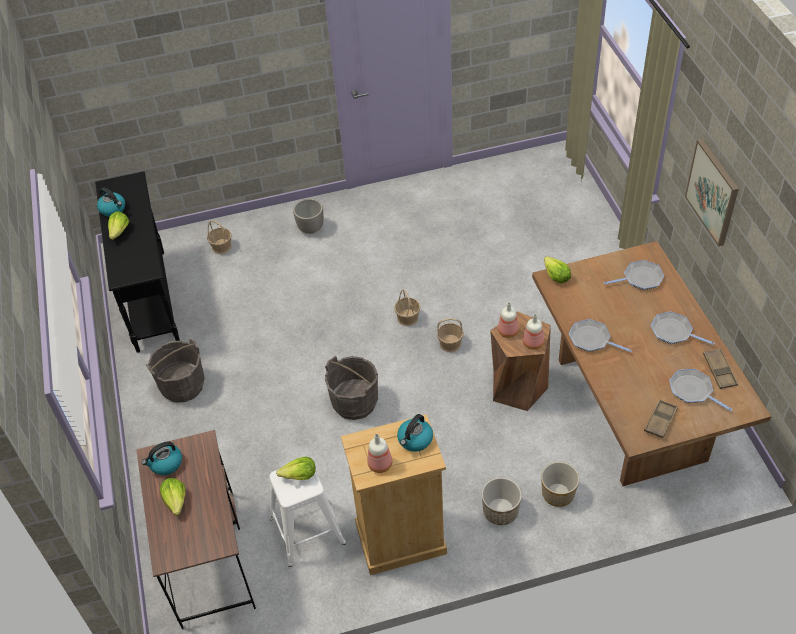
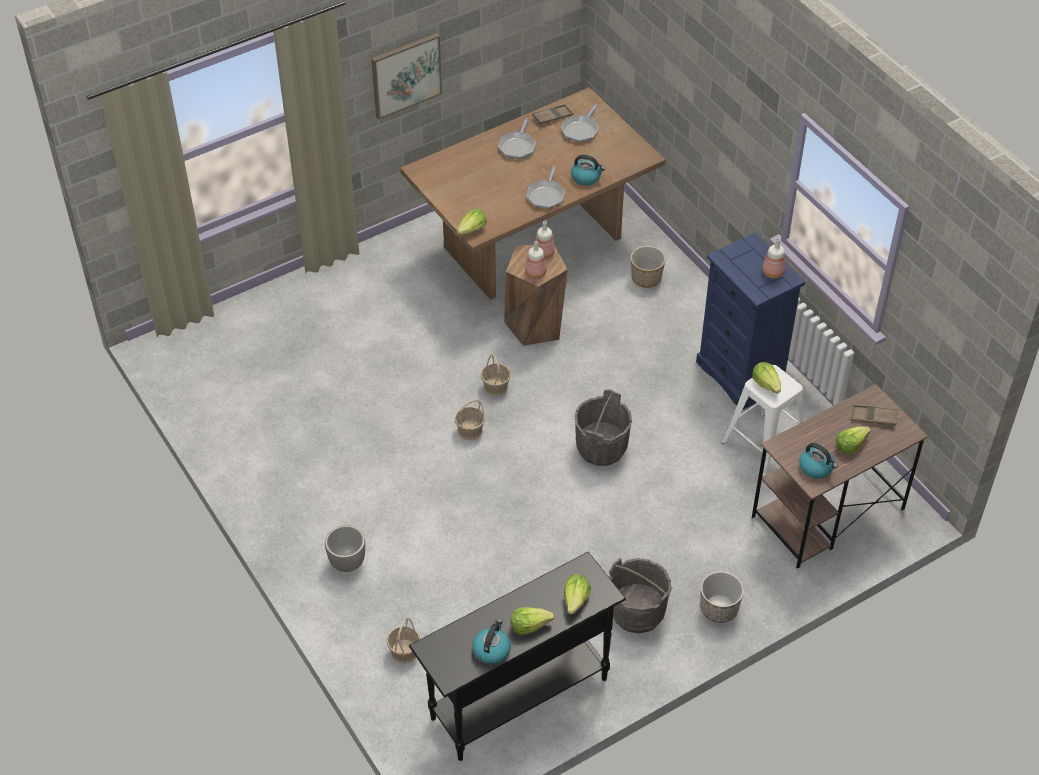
camera: 110 degrees left, 0 degrees up
(124, 260) = (576, 600): none -> lettuce
(400, 539) = (741, 375): beige dresser -> blue dresser
(415, 440) = (737, 256): kettle -> kettle (586, 177)
(500, 511) = (681, 312): planter -> planter (719, 609)
(640, 278) = (456, 173): frying pan -> none
(660, 421) = (621, 145): brown tray -> brown tray (873, 417)

